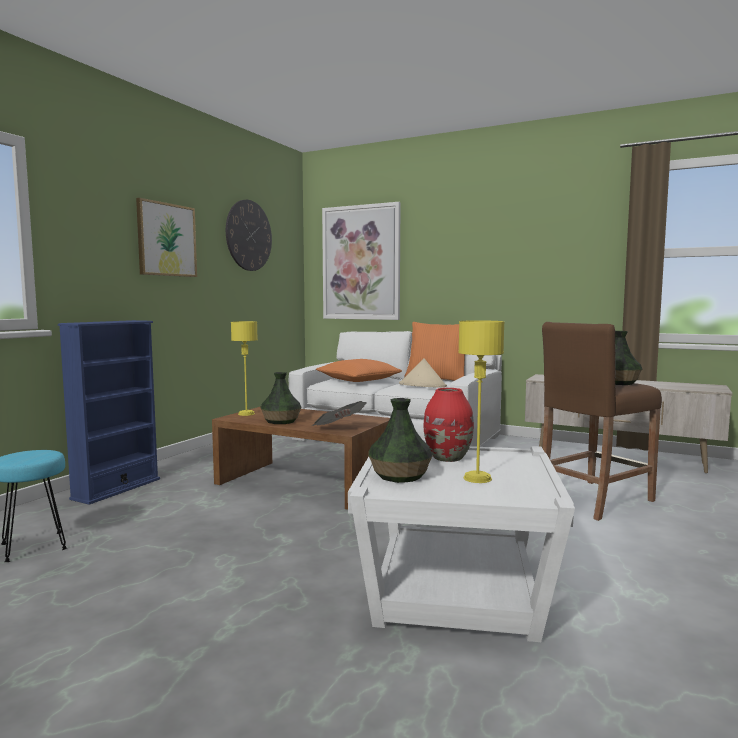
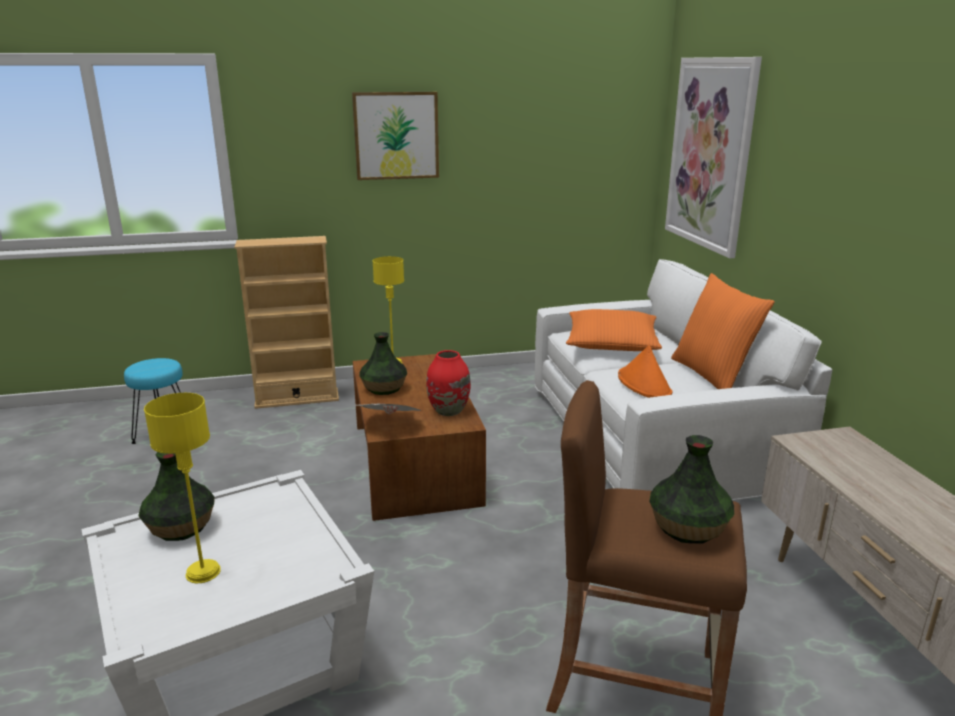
camera: 50 degrees right, 15 degrees up
(116, 489) = (297, 399): blue bookcase -> beige bookcase
(249, 235) = (541, 113): wall clock -> none
(423, 385) = (644, 384): beige hat -> orange hat
(448, 458) = (274, 529): red vase -> red vase (448, 411)

